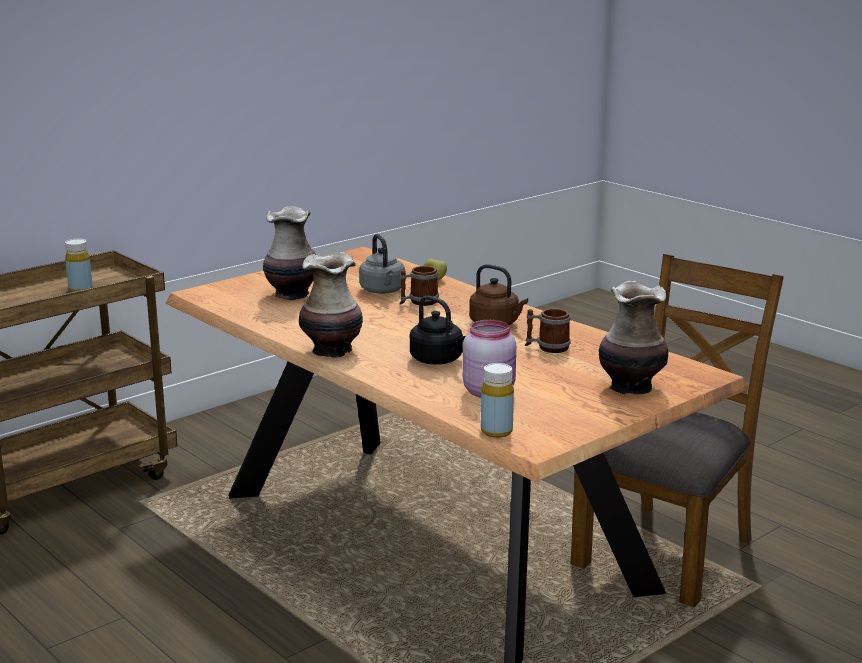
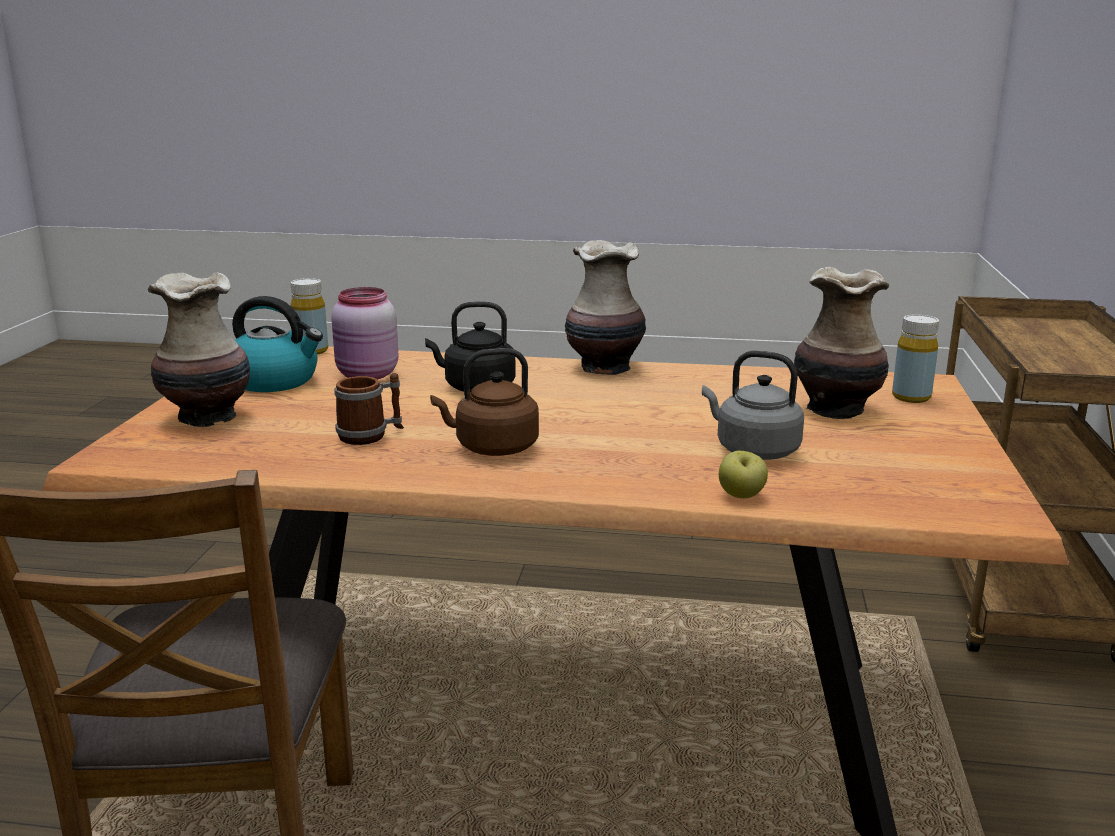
camera: 140 degrees right, 0 degrees up
(80, 289) = (1065, 367): yellow bottle -> yellow bottle (911, 397)
(418, 302) = (663, 448): mug -> none
(559, 406) = (275, 381): none -> kettle

